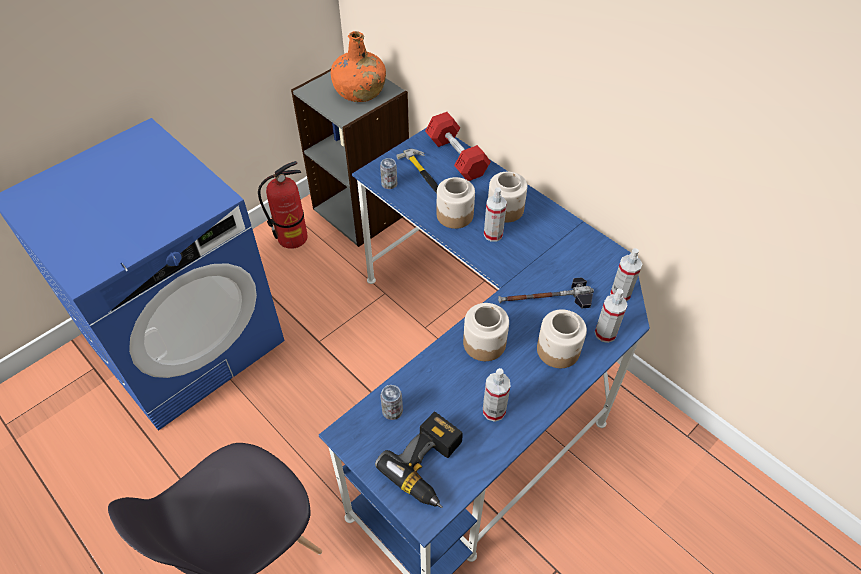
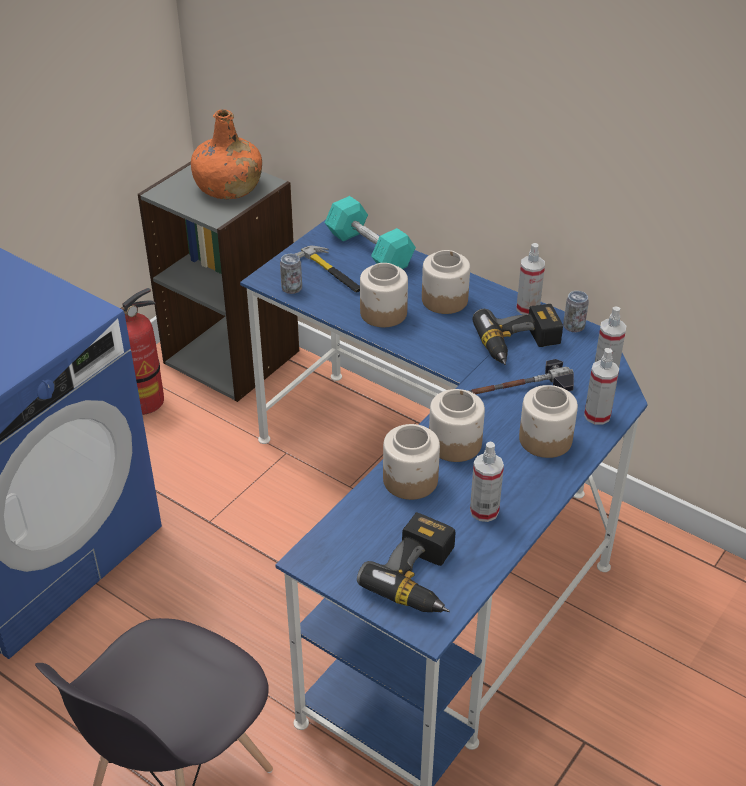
camera: 10 degrees left, 10 degrees down
(392, 411) = (360, 527): can -> can (573, 326)
(441, 373) = (410, 480): none -> jar
(456, 157) = (369, 250): red dumbbell -> turquoise dumbbell
(493, 234) = (436, 328): spray bottle -> spray bottle (528, 308)
(556, 259) = (519, 345): none -> power drill

